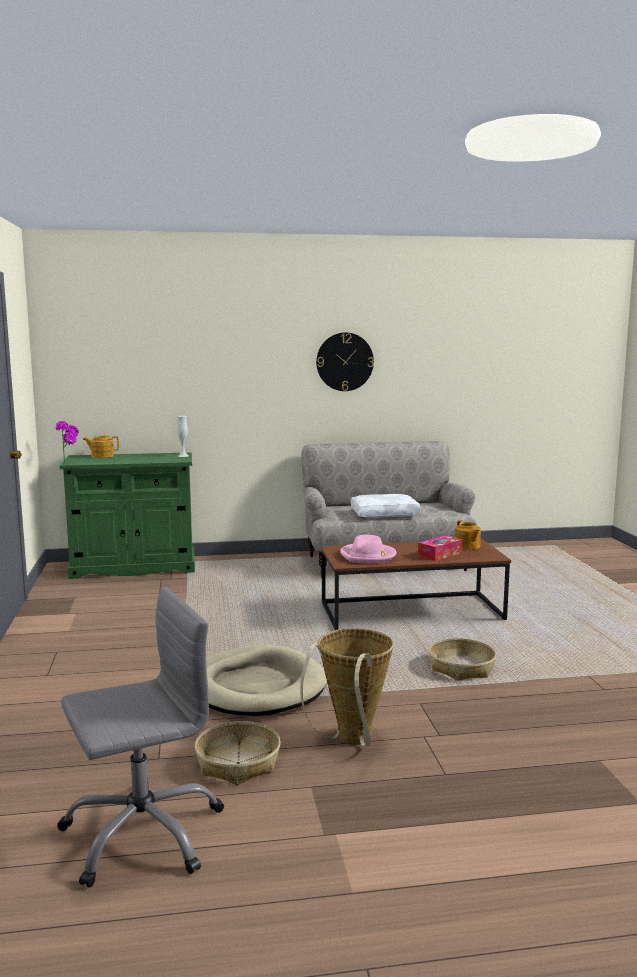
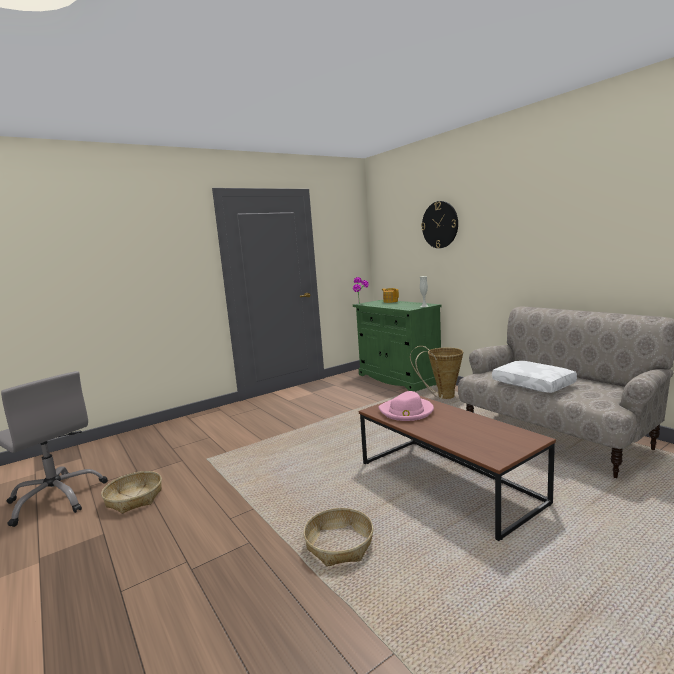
camera: 65 degrees right, 0 degrees up
(255, 687) = (243, 469): beige dog bed -> none
(344, 361) = (560, 226): wall clock -> wall clock (440, 224)
(351, 741) = (171, 529): basket -> basket (442, 397)
(439, 554) = (456, 434): tissue box -> none
(467, 546) = (508, 438): teapot -> none

